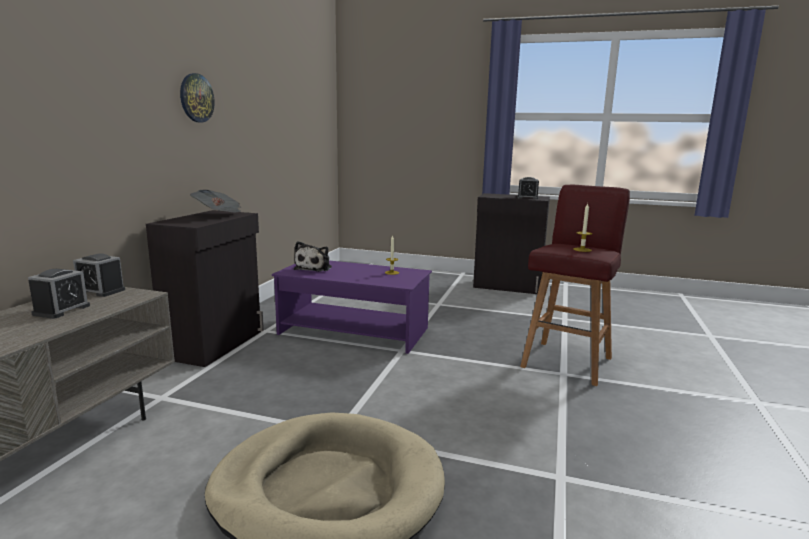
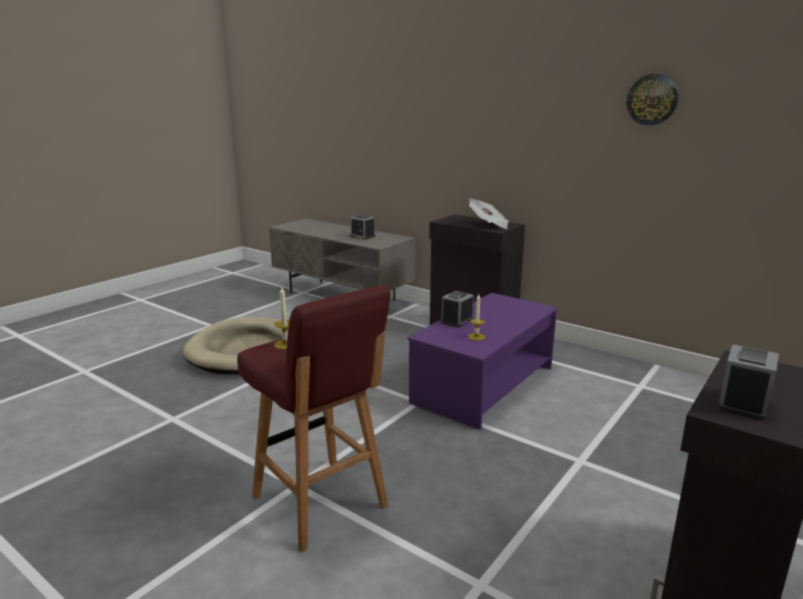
camera: 110 degrees right, 5 degrees up
(101, 291) = (393, 239): alarm clock -> alarm clock (457, 321)
(196, 98) = (529, 121): wall clock -> wall clock (652, 99)
(314, 268) = (508, 307): plush toy -> none

